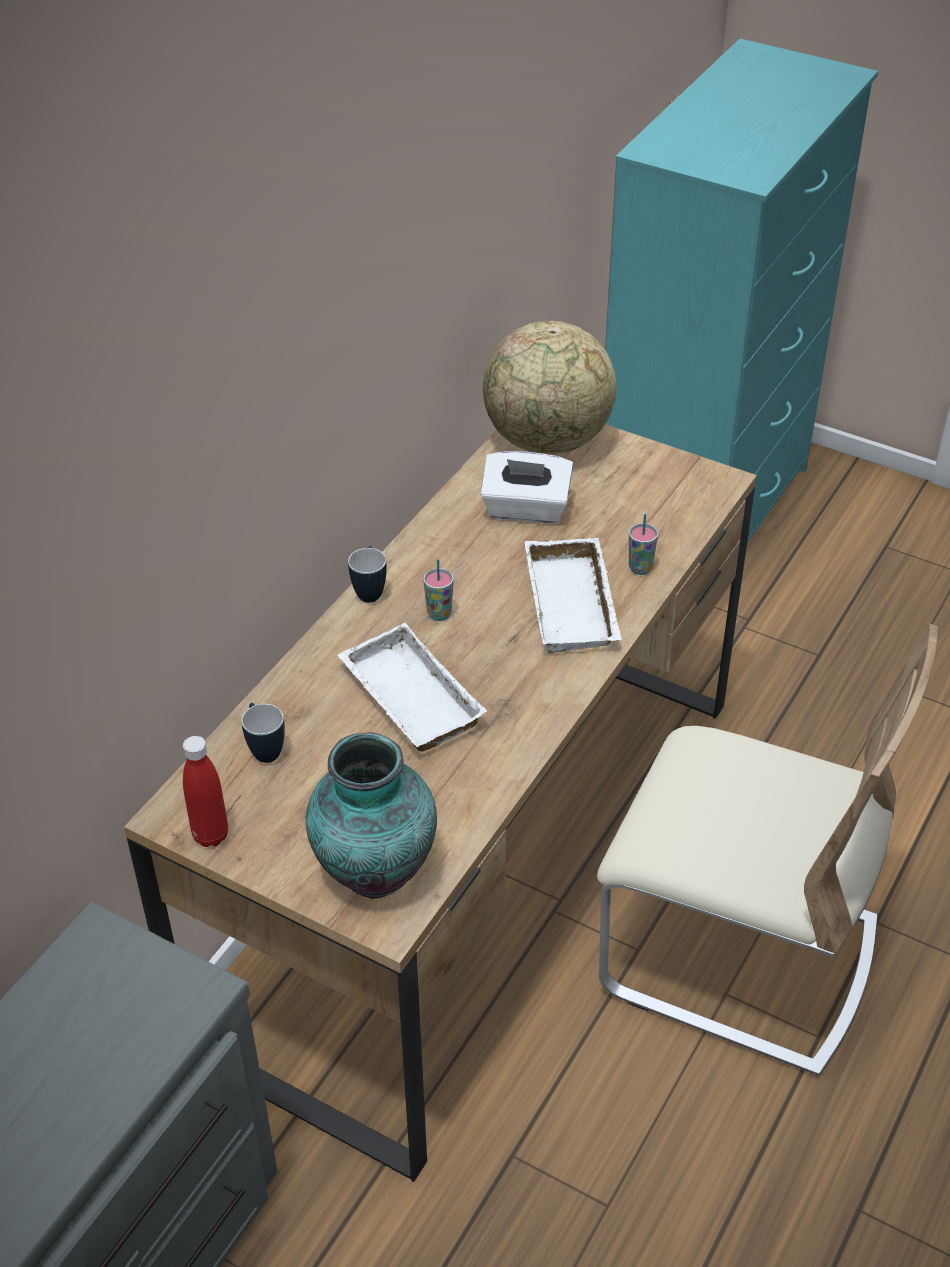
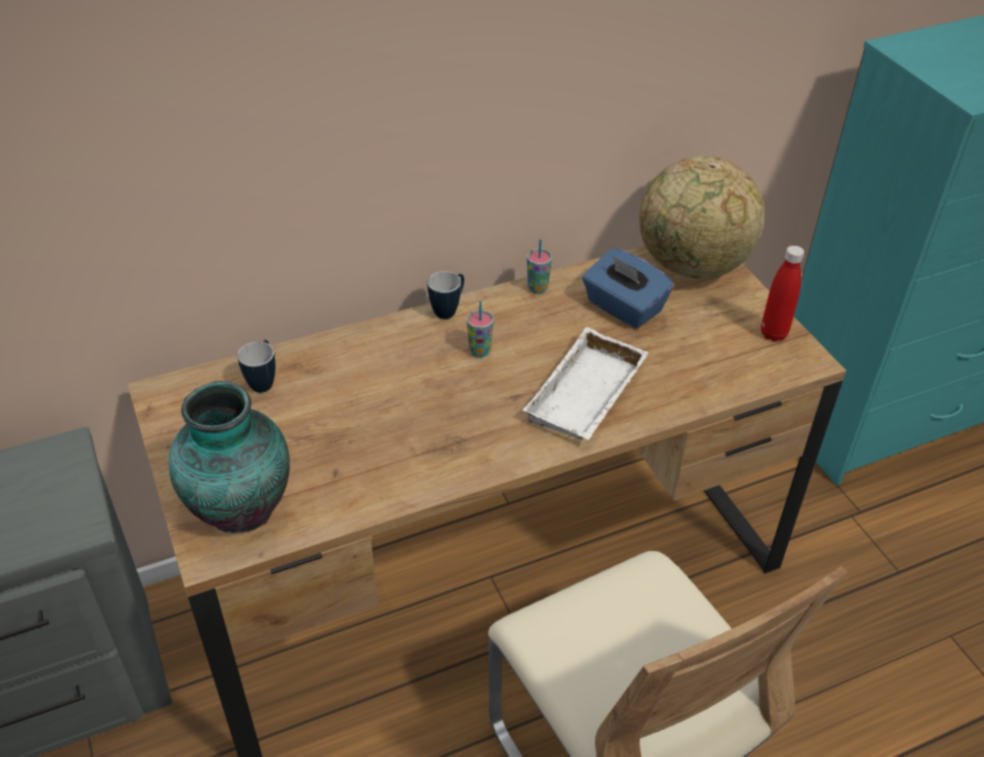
camera: 35 degrees right, 0 degrees up
(210, 835) = (168, 420): red bottle -> red bottle (773, 334)
(406, 697) = (393, 398): white tray -> none
(526, 509) = (623, 307): white tissue box -> blue tissue box
(640, 568) = (669, 395): cup -> cup (537, 288)

